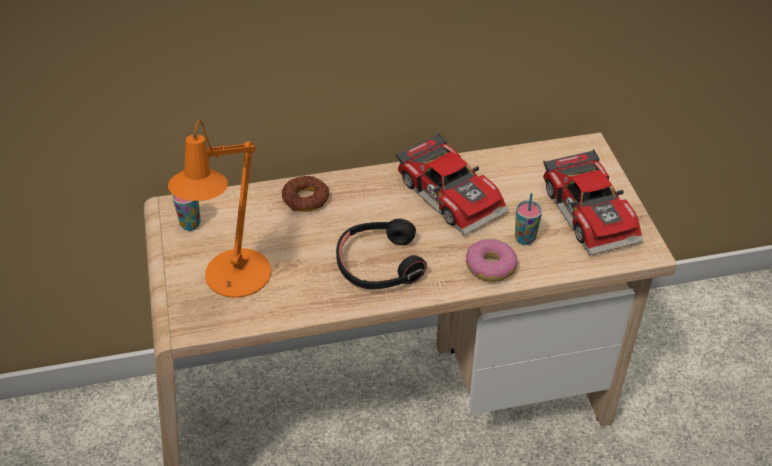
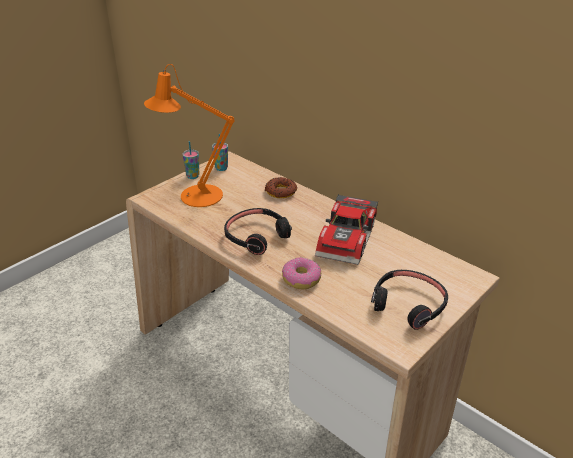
camera: 55 degrees right, 10 degrees down
(525, 239) = (344, 283): cup -> cup (193, 176)
(592, 212) = (408, 304): toy car -> black headphones

